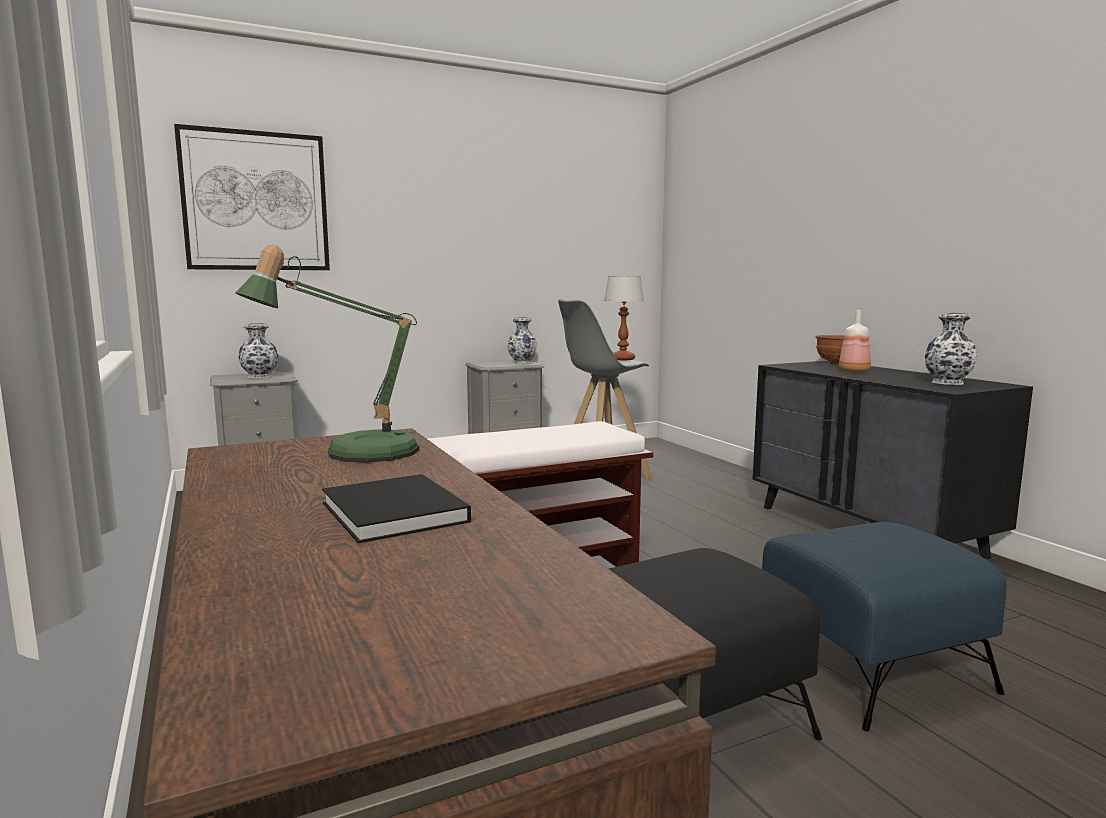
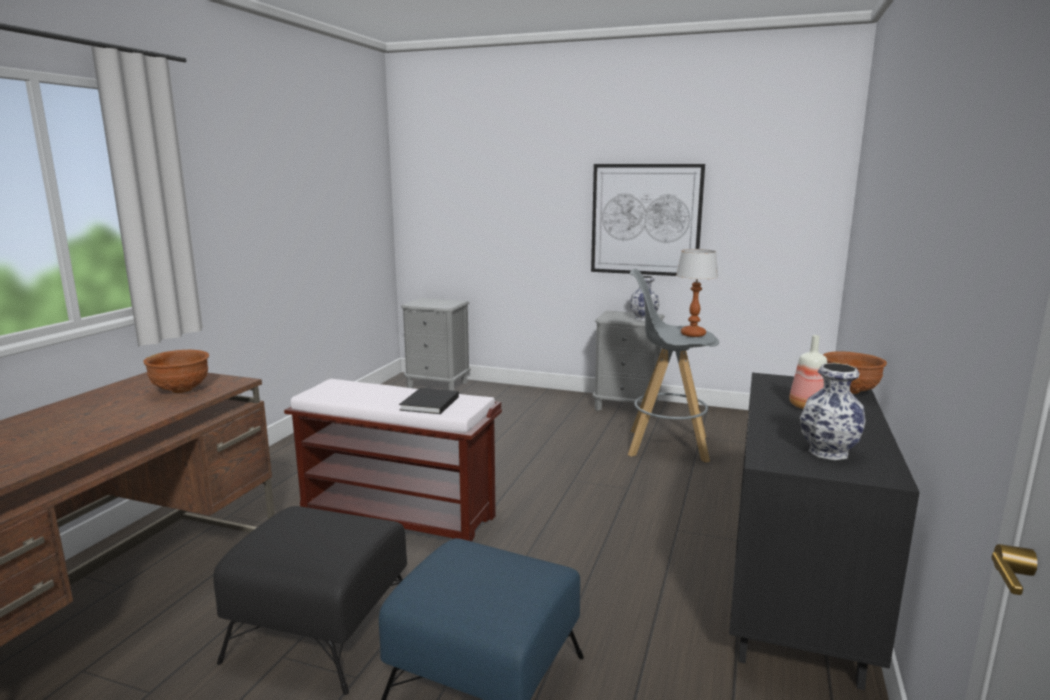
camera: 45 degrees right, 5 degrees up
(256, 201) = (453, 173): picture -> picture (646, 220)
(259, 376) = (436, 303): vase -> none
(356, 453) = (181, 390): table lamp -> brown bowl
(395, 513) = (66, 432): black book -> black book (429, 404)

